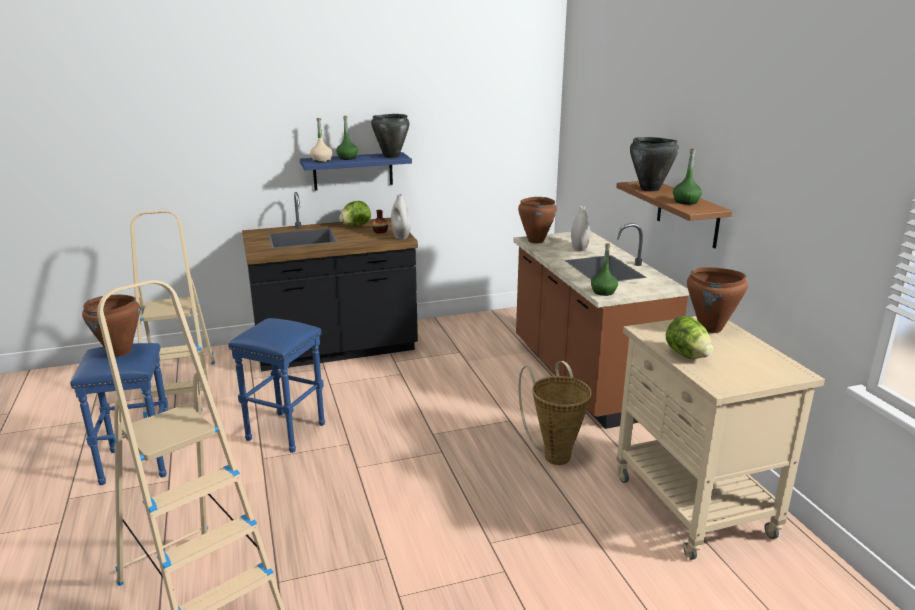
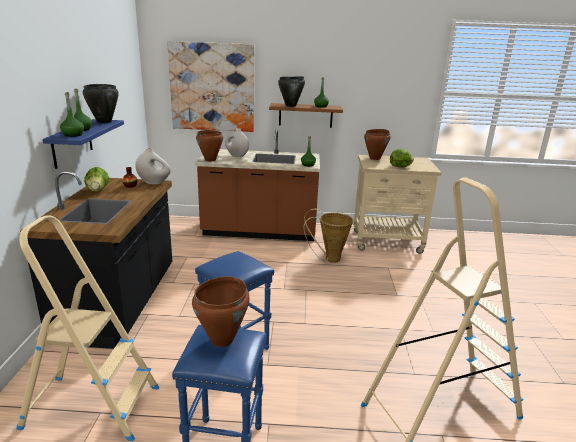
camera: 70 degrees left, 0 degrees up
(321, 160) = (73, 135): beige bottle -> green bottle
(606, 140) = (212, 87): none -> picture

